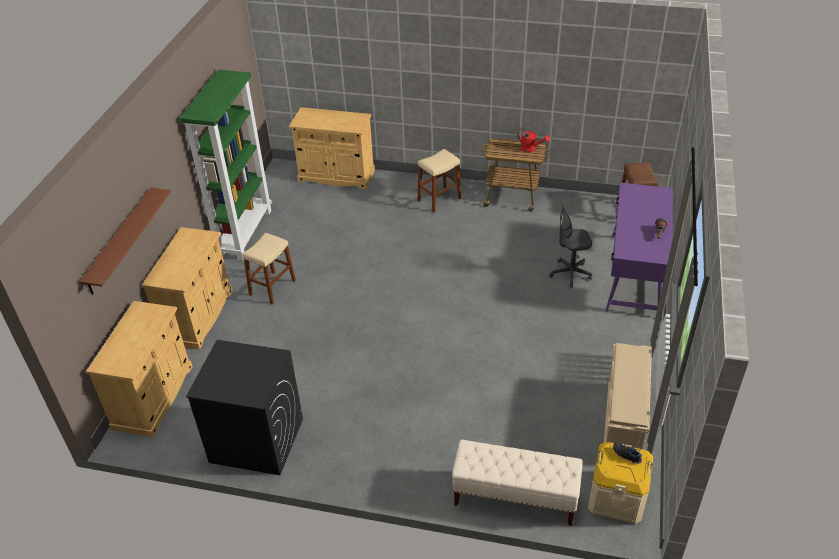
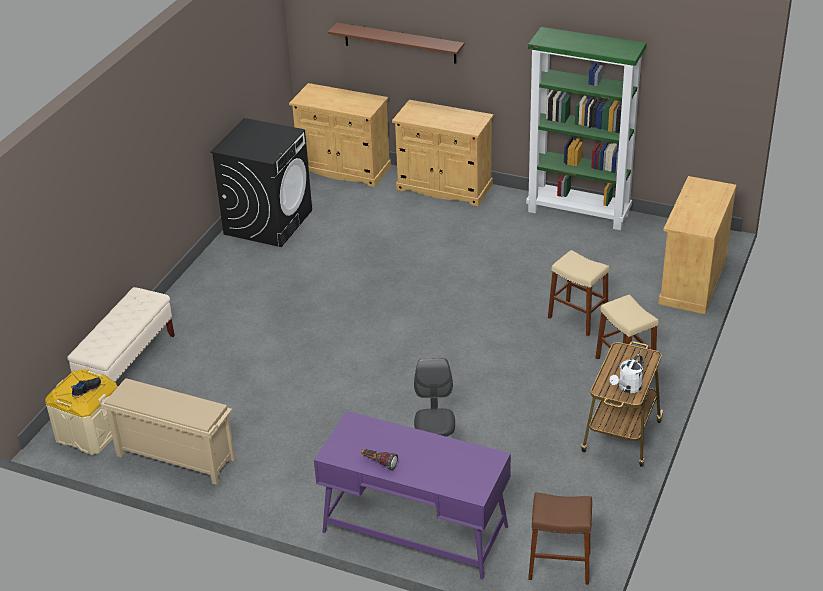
camera: 100 degrees right, 5 degrees down
(272, 287) = (476, 231): beige stool -> beige stool (577, 318)
(530, 149) = (627, 388): red watering can -> white watering can

